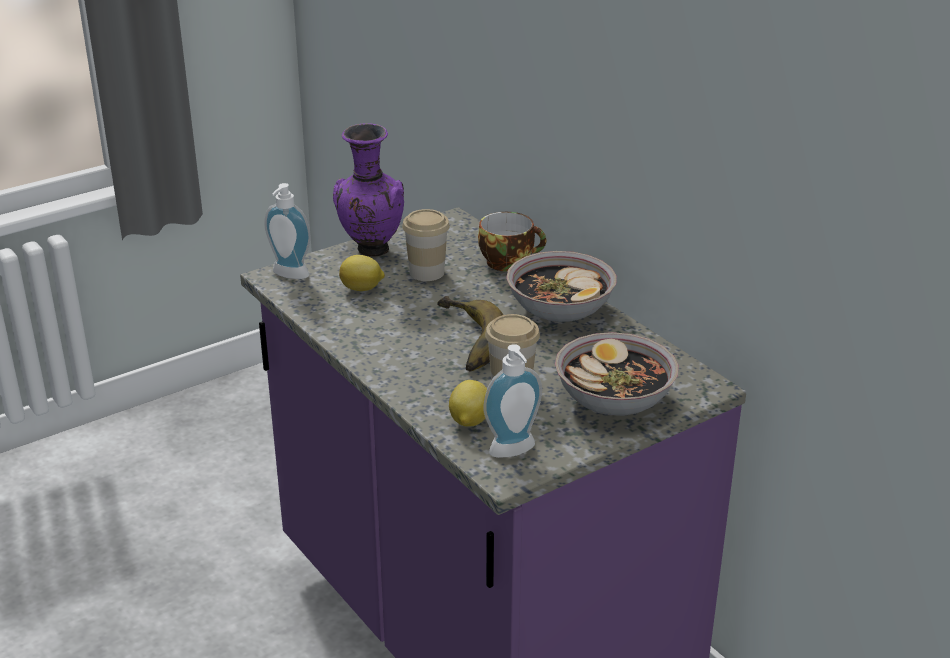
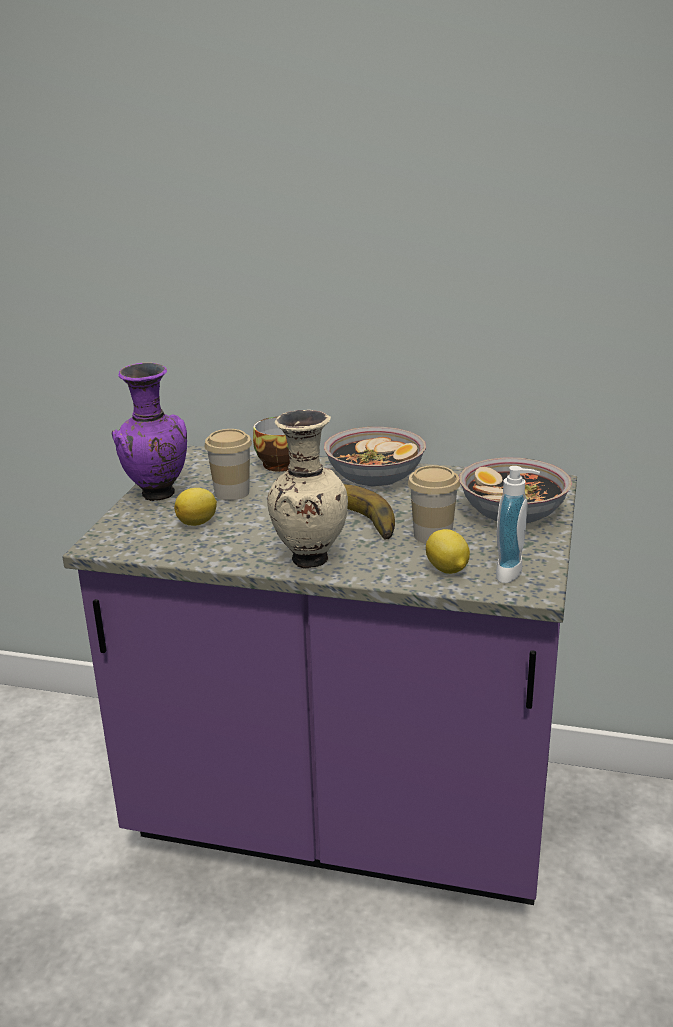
camera: 40 degrees left, 5 degrees down
(288, 275) = (113, 539): soap dispenser -> none
(386, 359) = (308, 559): none -> beige vase

